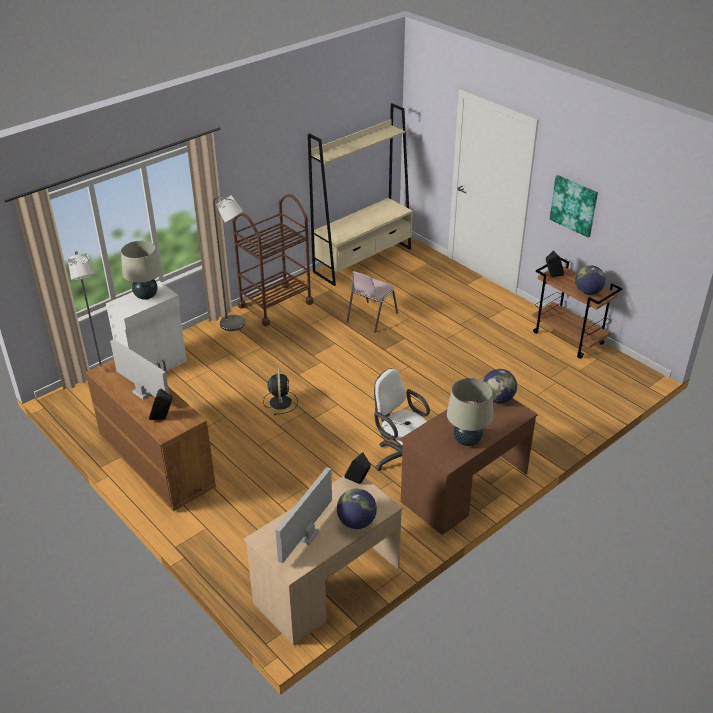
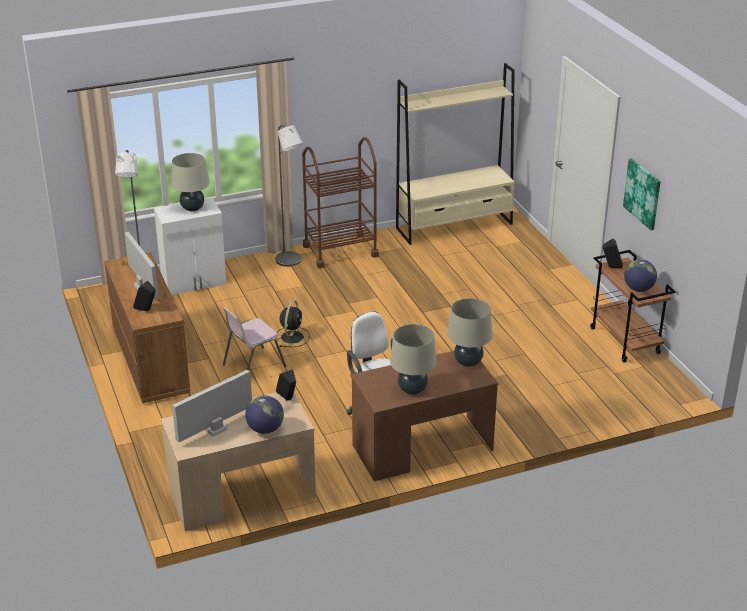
camera: 20 degrees right, 5 degrees down
(371, 317) = (428, 281): pink chair -> pink chair (253, 366)
(498, 399) = (468, 362): globe -> beige table lamp

